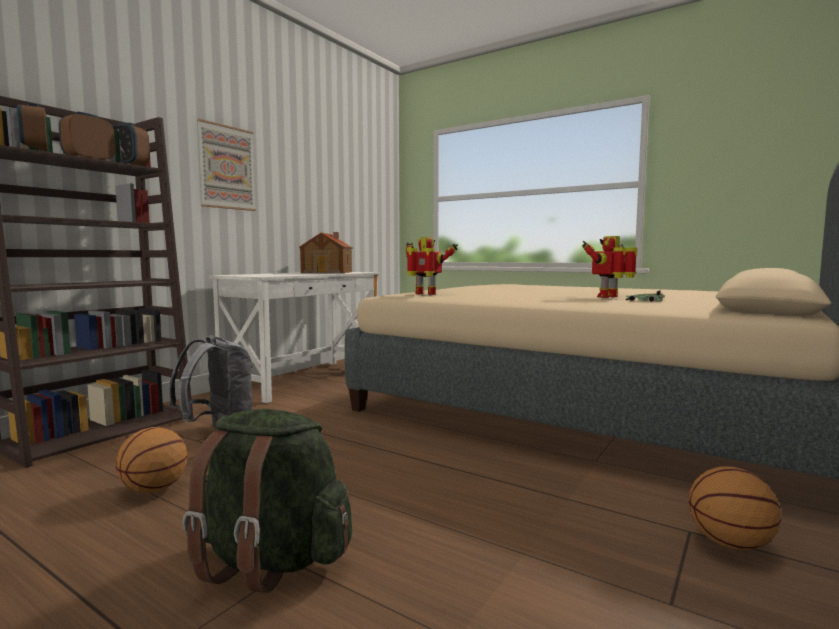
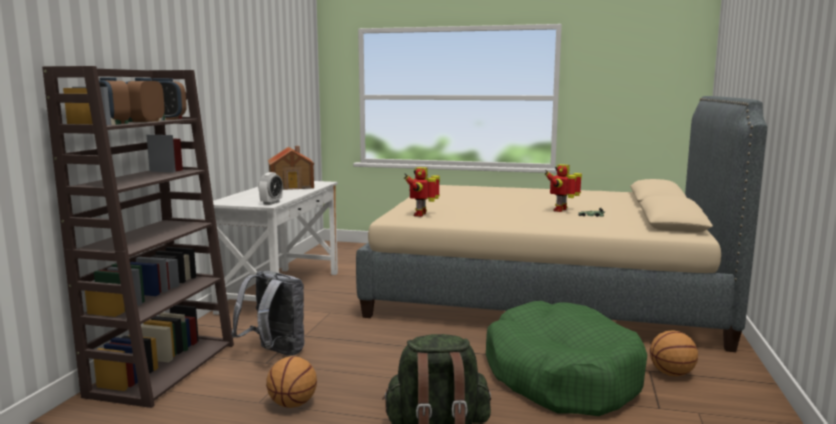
camera: 20 degrees left, 5 degrees up
(226, 167) = (206, 94): picture -> none
(269, 275) = (271, 203): none -> alarm clock
(426, 294) = (422, 214): toy robot -> toy robot turned 75 degrees counterclockwise
(531, 515) = (561, 376): none -> green dog bed

